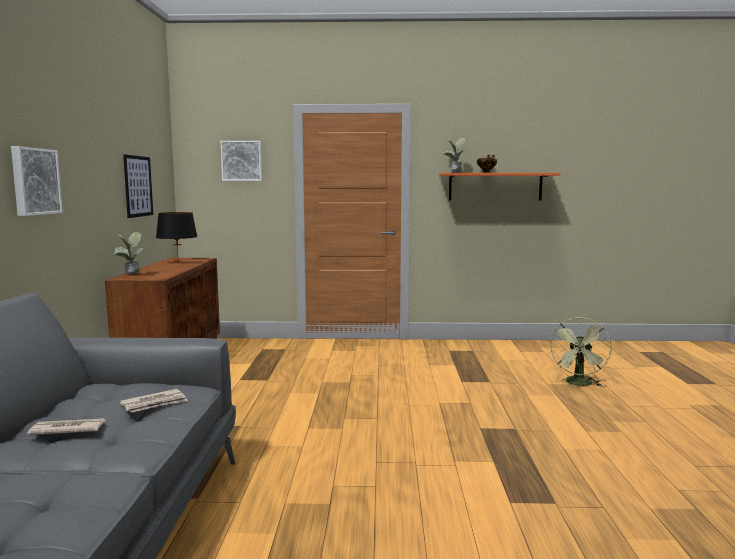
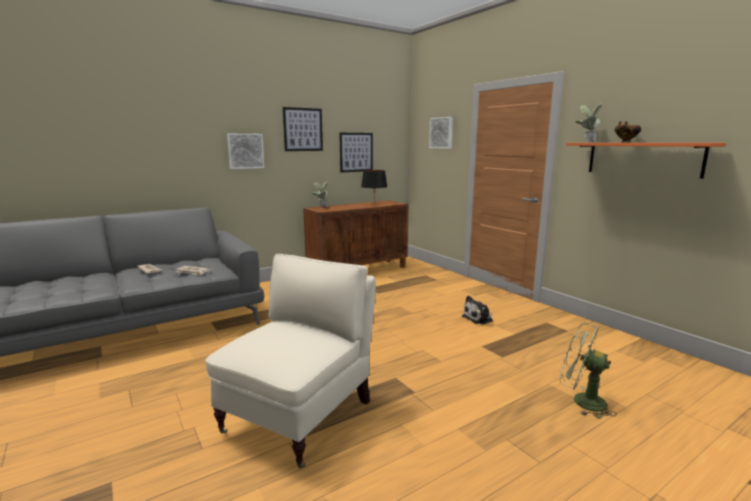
camera: 55 degrees right, 5 degrees up
(91, 146) = (303, 129): none -> picture
(407, 365) = (479, 319): none -> plush toy
(510, 488) = (301, 415): none -> beige armchair
(579, 384) = (581, 401): green fan -> green fan turned 45 degrees clockwise

